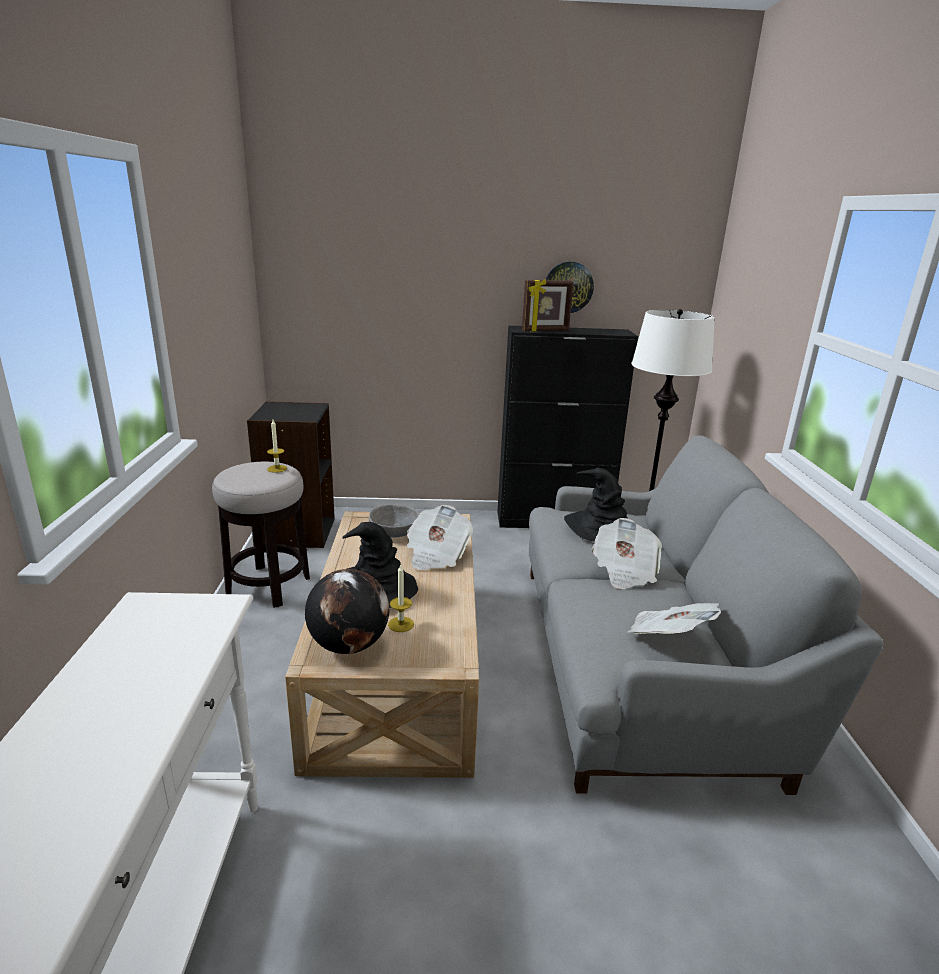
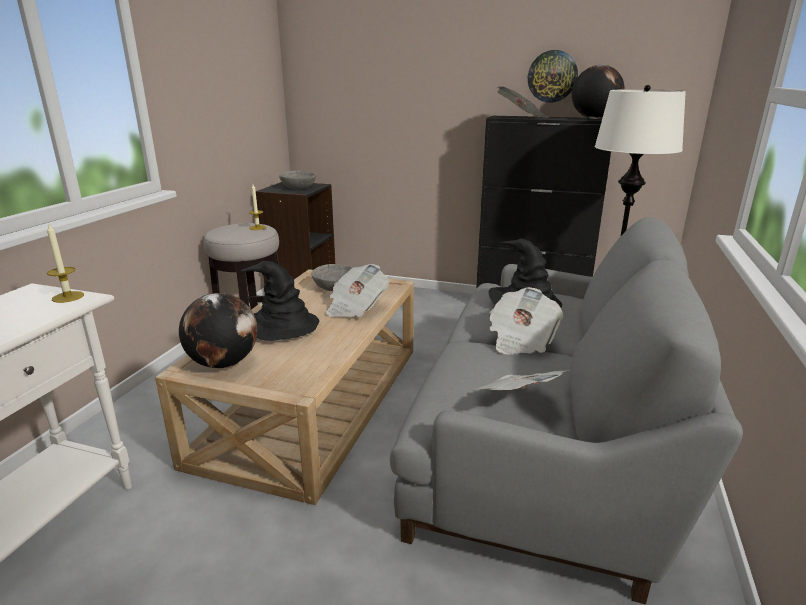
camera: 20 degrees right, 0 degrees up
(296, 411) = (298, 187): none -> grey bowl
(401, 624) = (279, 354): candle -> candle (68, 297)
(545, 331) = (521, 117): picture frame -> newspaper
(613, 331) = (593, 118): none -> globe

